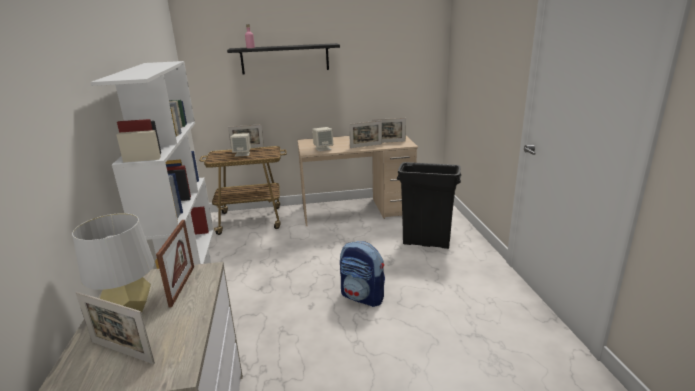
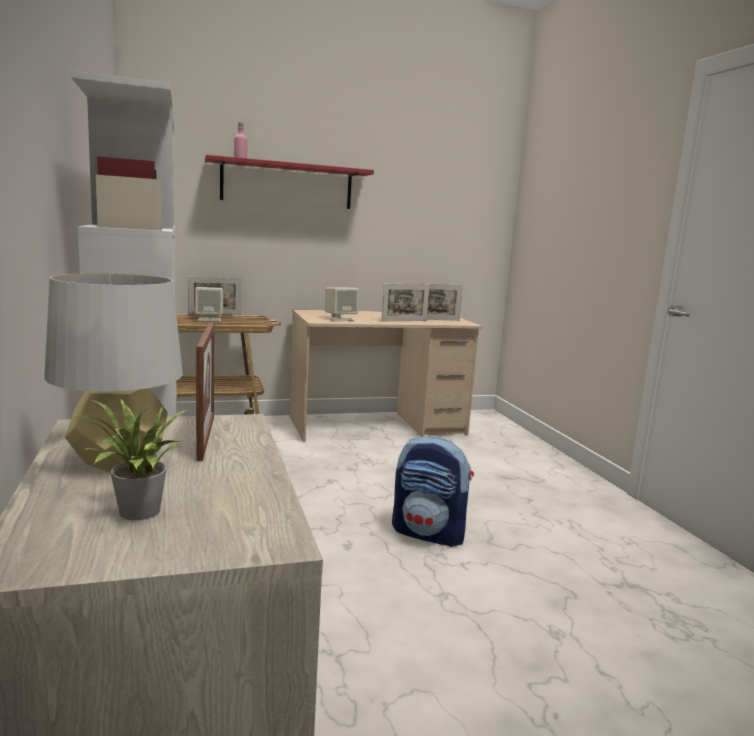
camera: 10 degrees left, 10 degrees down
(122, 352) = (136, 514): picture frame -> potted plant
(285, 59) = (287, 184): black shelf -> red shelf
(426, 243) = (500, 468): black trash can -> none

